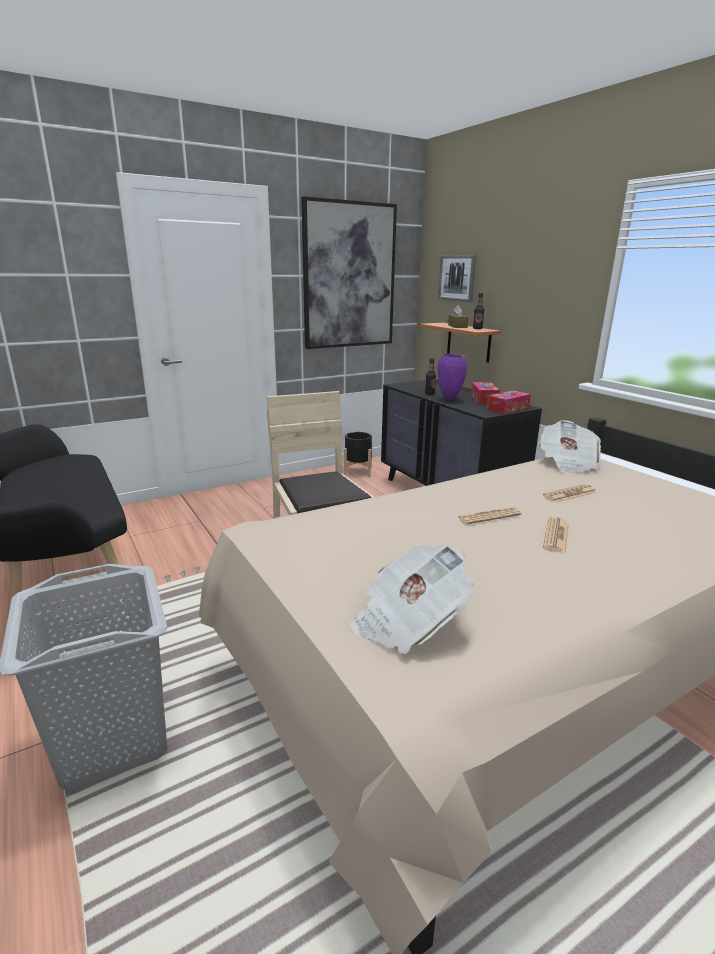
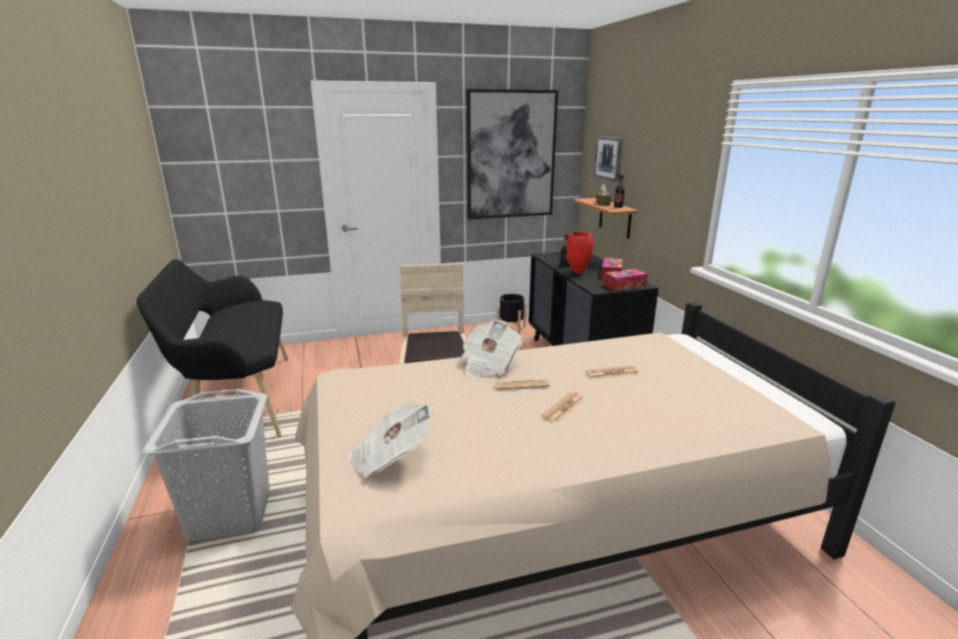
camera: 15 degrees right, 0 degrees up
(450, 399) = (578, 273): purple vase -> red vase
(567, 463) = (640, 344): newspaper -> newspaper (489, 364)

